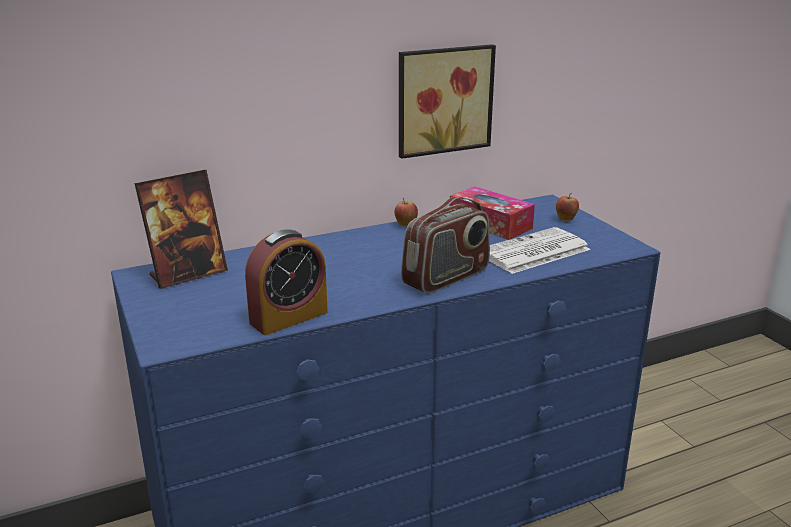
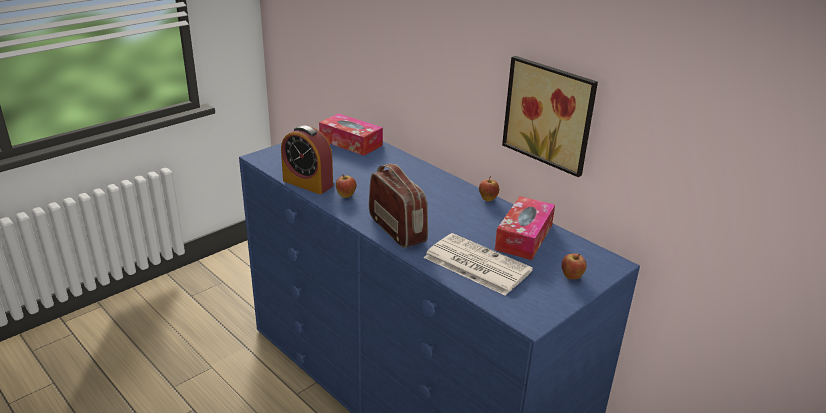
camera: 70 degrees right, 5 degrees up
(188, 274) = (351, 142): picture frame -> tissue box
(345, 296) = (346, 196): none -> apple
(446, 278) = (397, 229): radio -> radio turned 150 degrees counterclockwise

